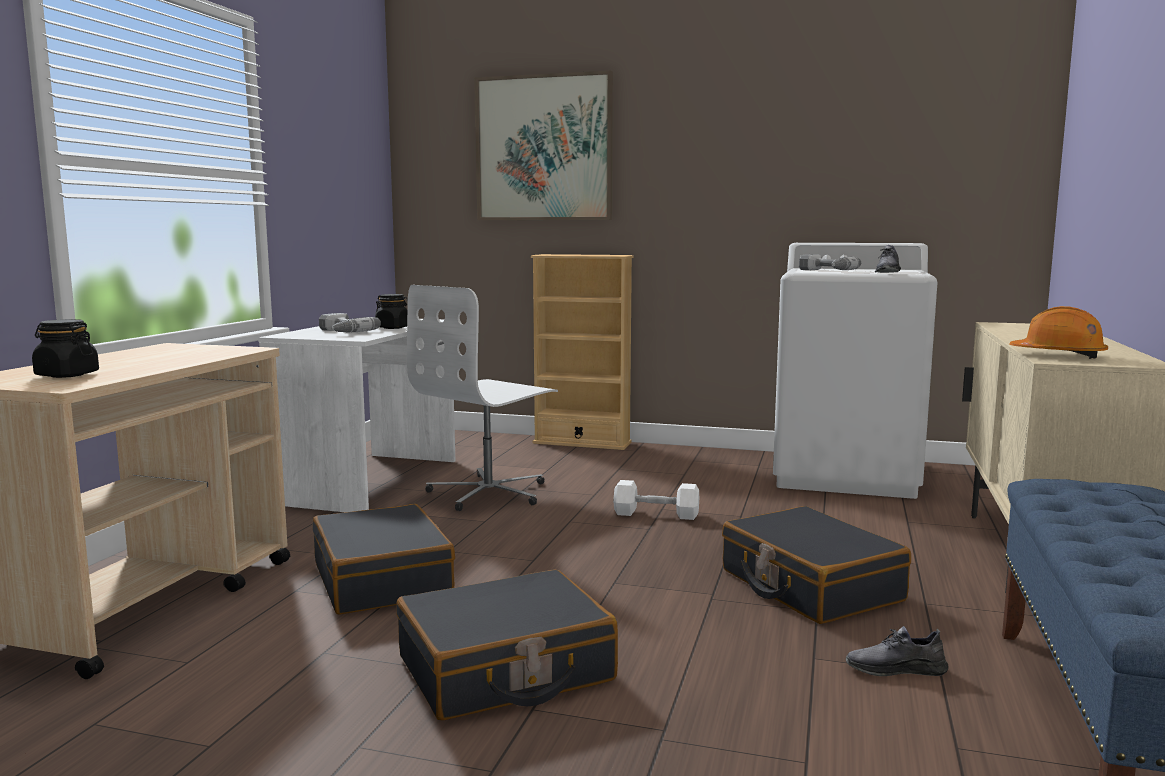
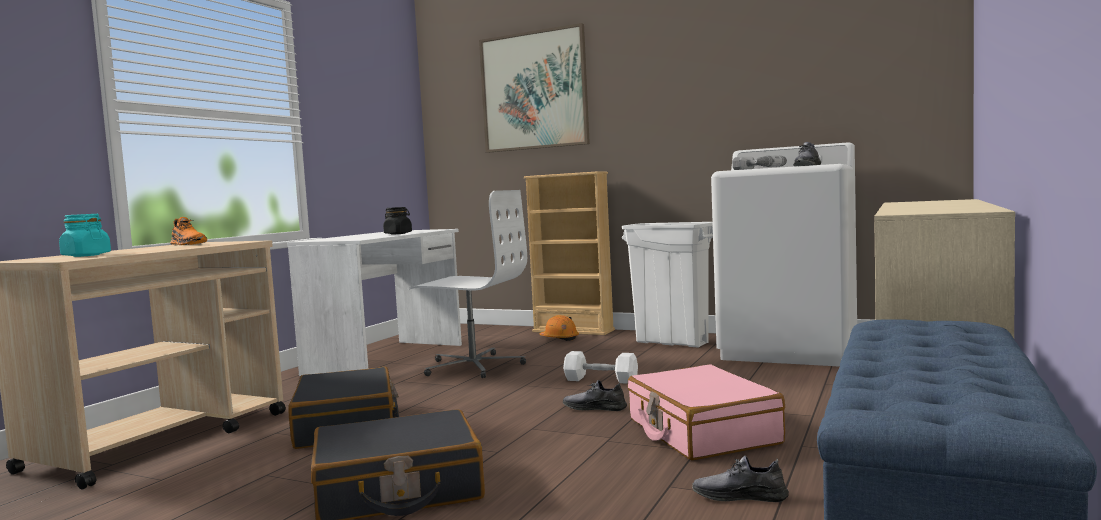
camera: 10 degrees right, 5 degrees down
(66, 375) = (86, 255): black jar -> turquoise jar
(166, 350) = (188, 244): none -> orange shoe
(341, 332) = (353, 237): power drill -> none
(489, 493) = (473, 366): white office chair -> white office chair turned 120 degrees counterclockwise
(671, 553) = (595, 408): none -> grey shoe
(709, 463) = (672, 343): none -> white trash can
(809, 586) = (701, 432): black suitcase -> pink suitcase
(1058, 355) = (909, 211): orange hard hat -> orange hard hat (559, 338)

